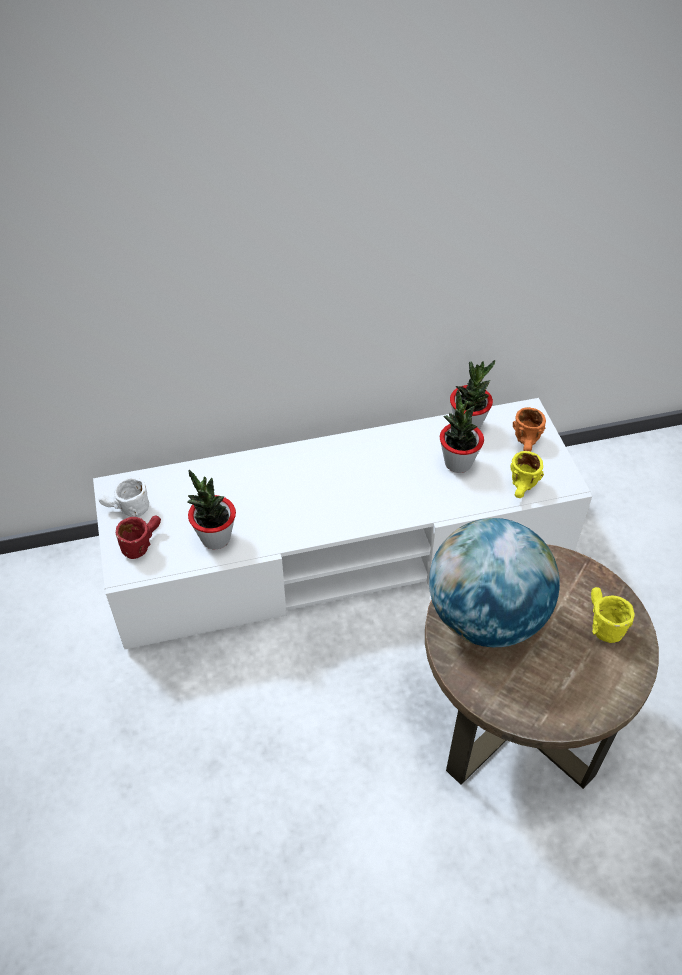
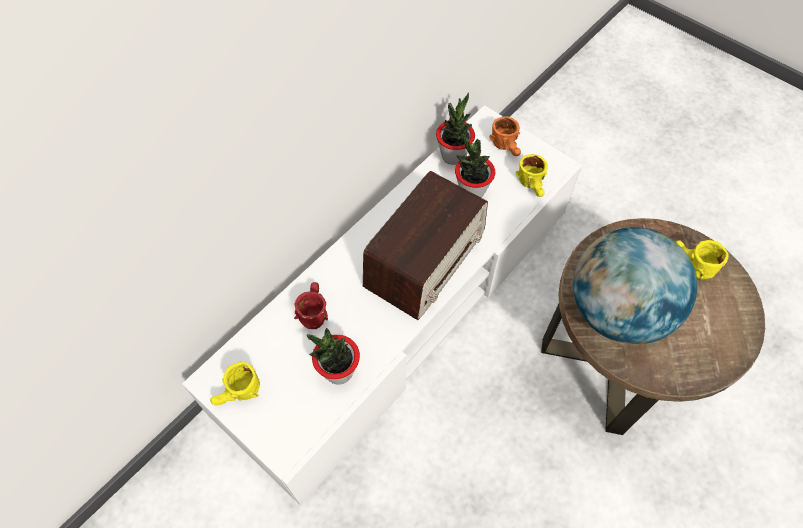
camera: 35 degrees left, 10 degrees up
(126, 510) = (239, 395): white mug -> yellow mug
(141, 542) = (278, 415): red mug -> red mug (312, 310)
(365, 494) = (425, 259): none -> radio

